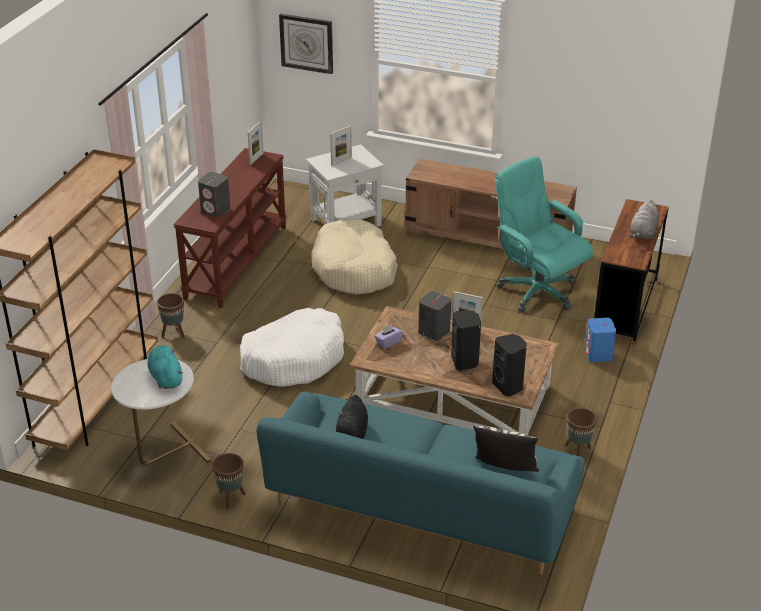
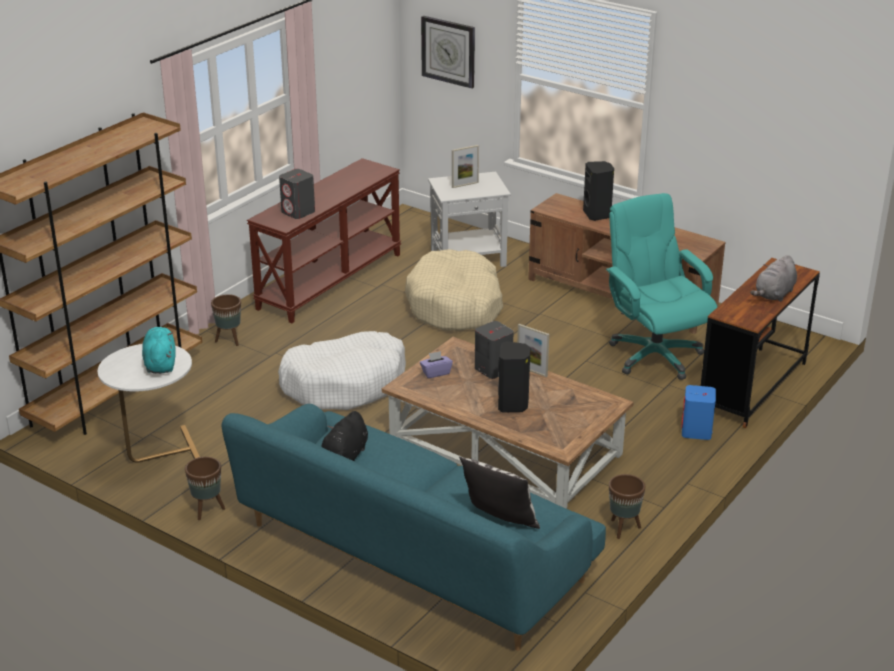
camera: 15 degrees right, 5 degrees down
(256, 158) = (368, 169): picture frame -> none
(508, 386) = (551, 437): black speaker -> black speaker (597, 215)

